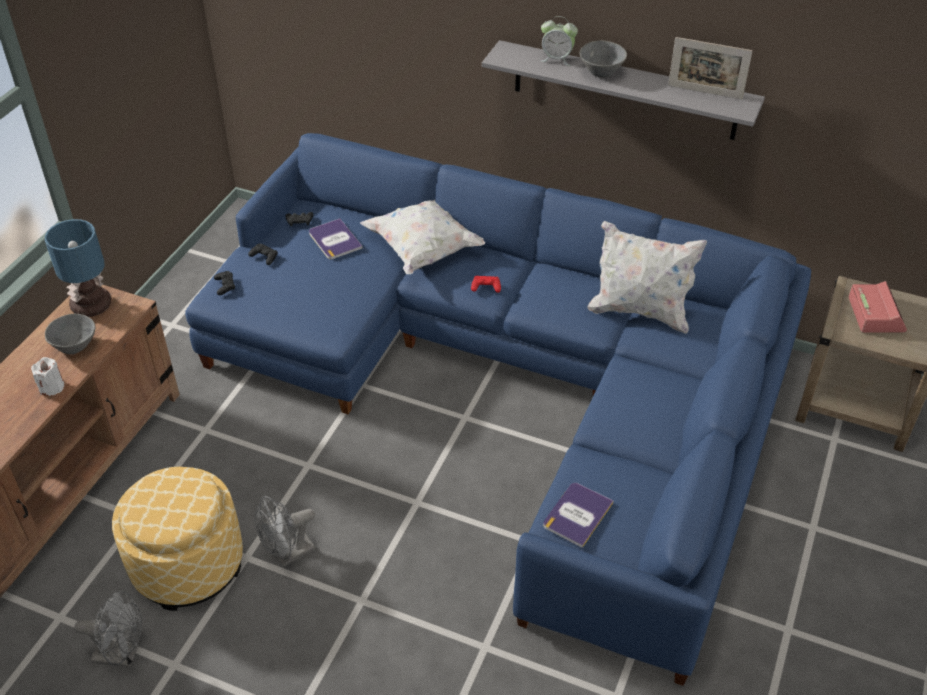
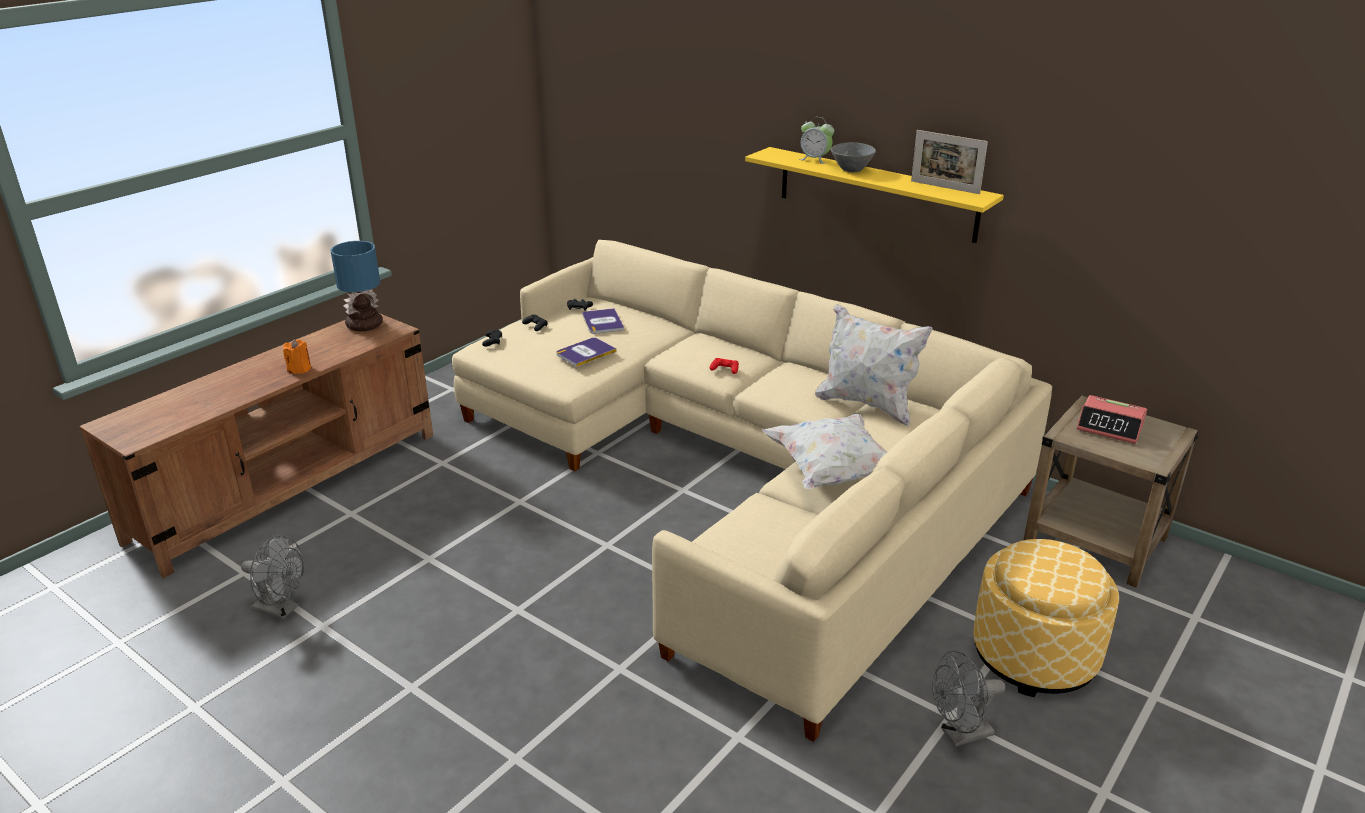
camera: 15 degrees right, 15 degrees down
(52, 387) = (299, 369): white candle -> orange candle
(76, 346) = (335, 347): grey bowl -> none
(188, 564) = (375, 554): ottoman -> ottoman (1034, 656)
(288, 555) = (468, 563): grey fan -> grey fan (960, 735)
(423, 249) = (680, 340): white pillow -> white pillow (832, 472)
(514, 385) = (741, 473): blue sofa -> beige sofa
(577, 514) = (732, 539): book -> book (585, 353)
(624, 90) = (876, 194): grey shelf -> yellow shelf
(875, 314) = (1110, 427): alarm clock -> alarm clock turned 105 degrees clockwise

